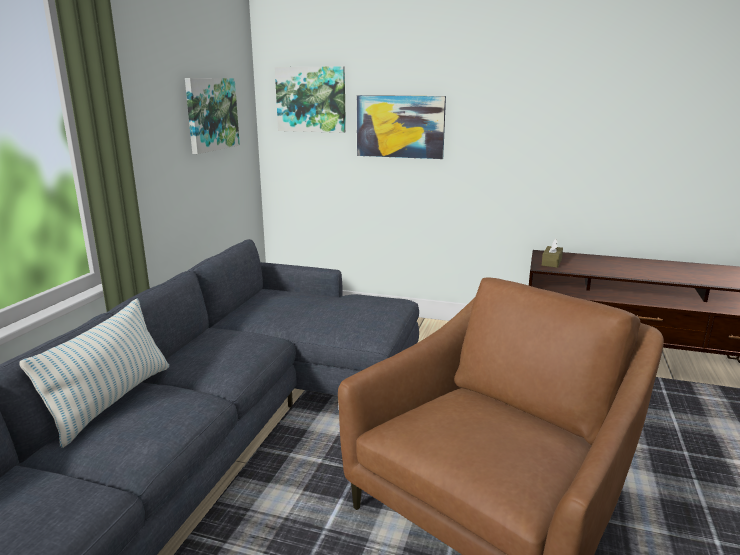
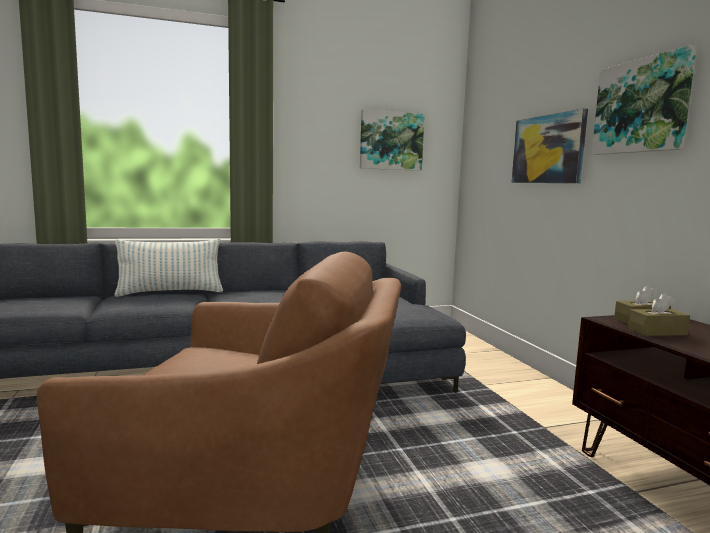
camera: 55 degrees right, 10 degrees down
(311, 99) = (491, 130): picture -> picture (641, 106)
(575, 267) = (657, 332): none -> brown tissue box

